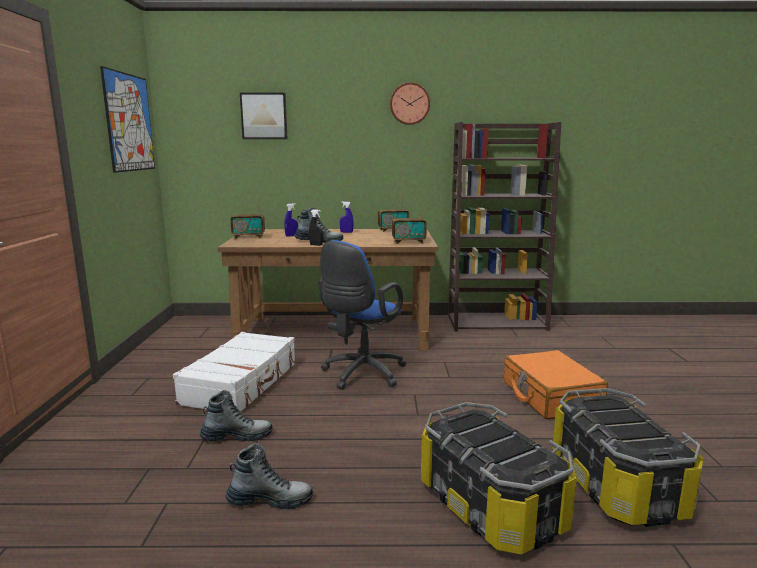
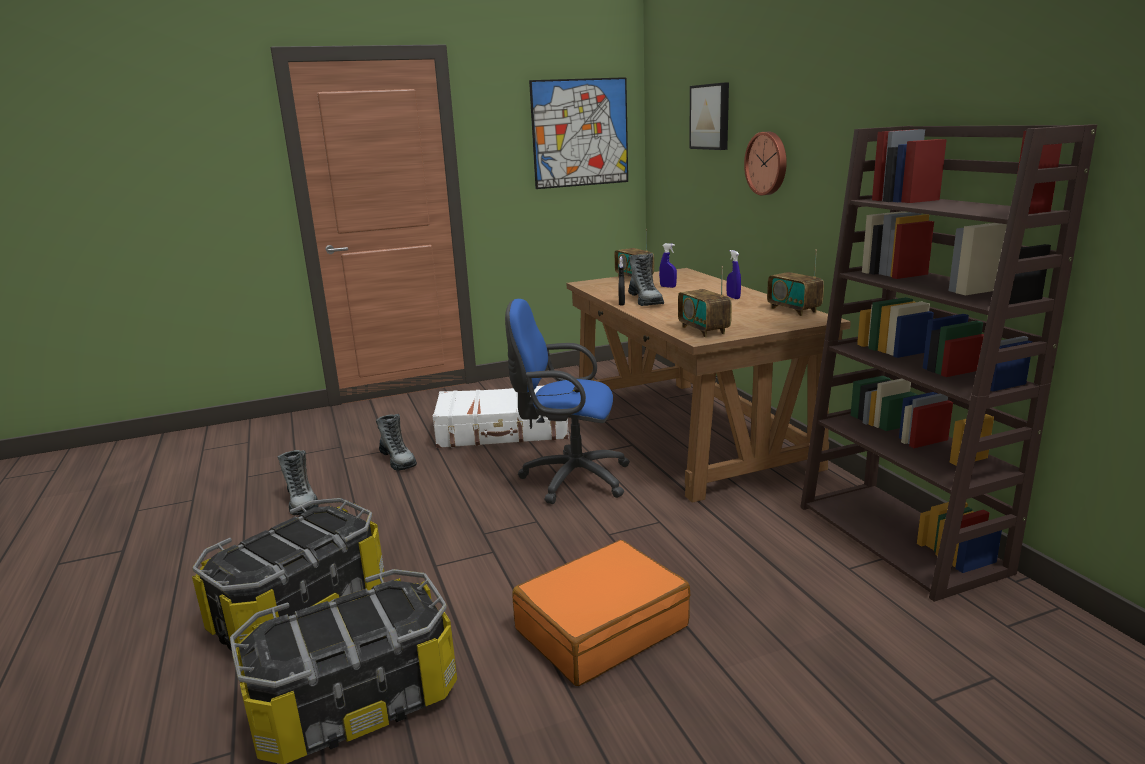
camera: 70 degrees right, 5 degrees up
(409, 104) = (852, 89): wall clock -> wall clock (767, 163)

